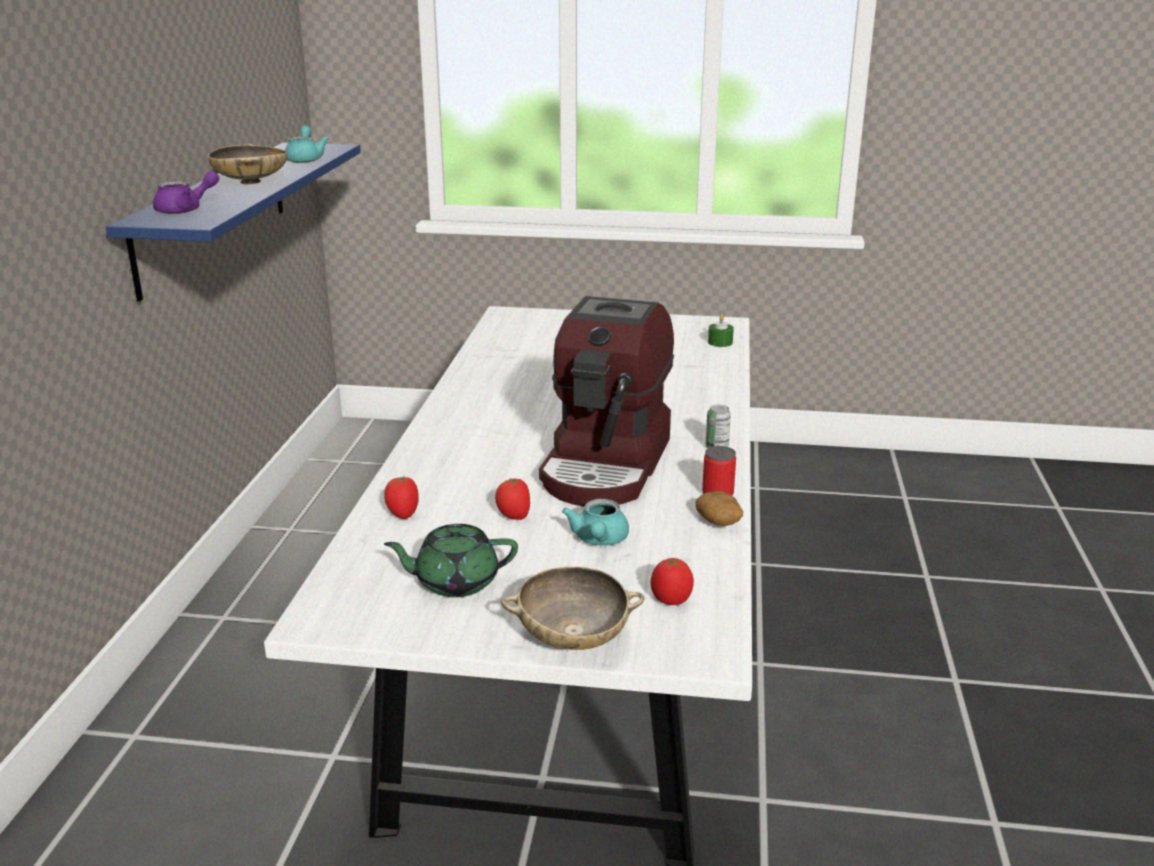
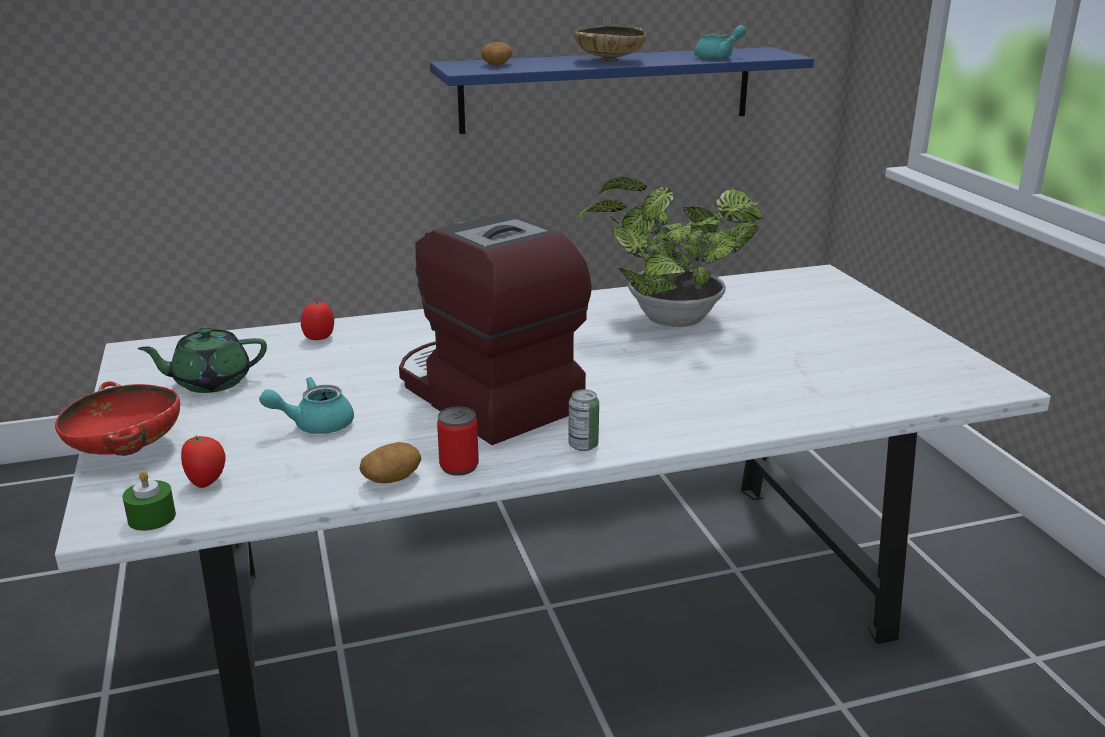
camera: 65 degrees right, 0 degrees up
(185, 210) = (497, 64): purple teapot -> potato
(455, 582) = (210, 382): green teapot -> green teapot turned 75 degrees counterclockwise
(513, 517) = (341, 378): tomato -> none
(532, 376) = (667, 320): none -> potted plant
(573, 638) = (126, 449): beige bowl -> red bowl
(607, 465) = (484, 396): coffee machine -> coffee machine turned 60 degrees clockwise
(720, 342) = (920, 392): green candle -> green candle (151, 517)

